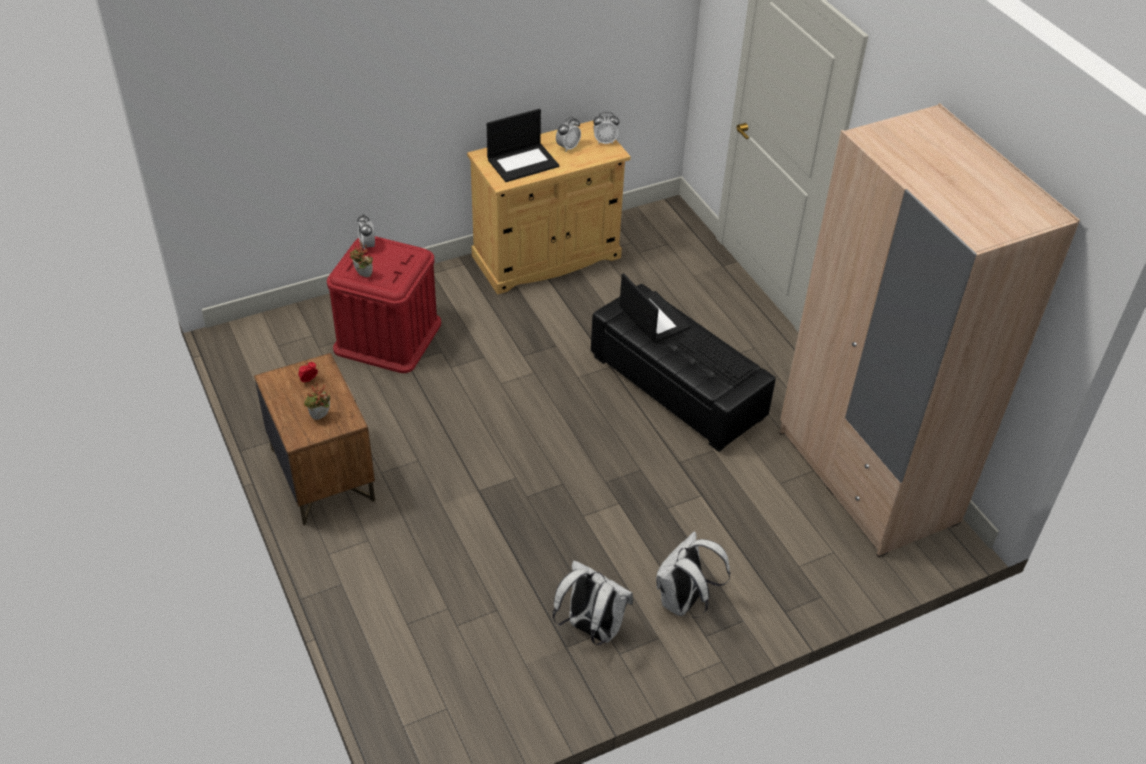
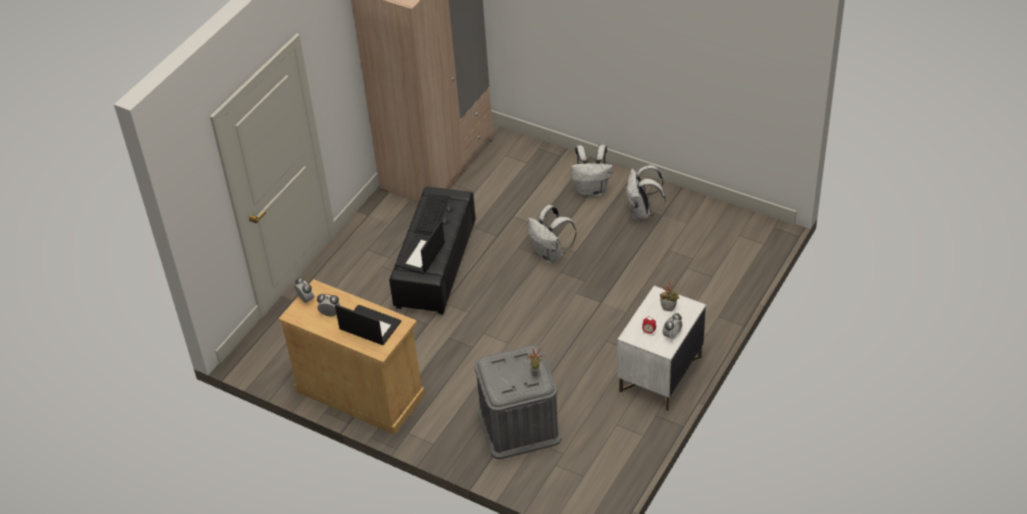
camera: 120 degrees left, 0 degrees up
(322, 475) = (660, 375): brown nightstand -> white nightstand
(367, 246) = (504, 390): alarm clock -> alarm clock (672, 335)
(388, 336) = (518, 424): red storage box -> grey storage box
(600, 491) = (551, 254): none -> white backpack

